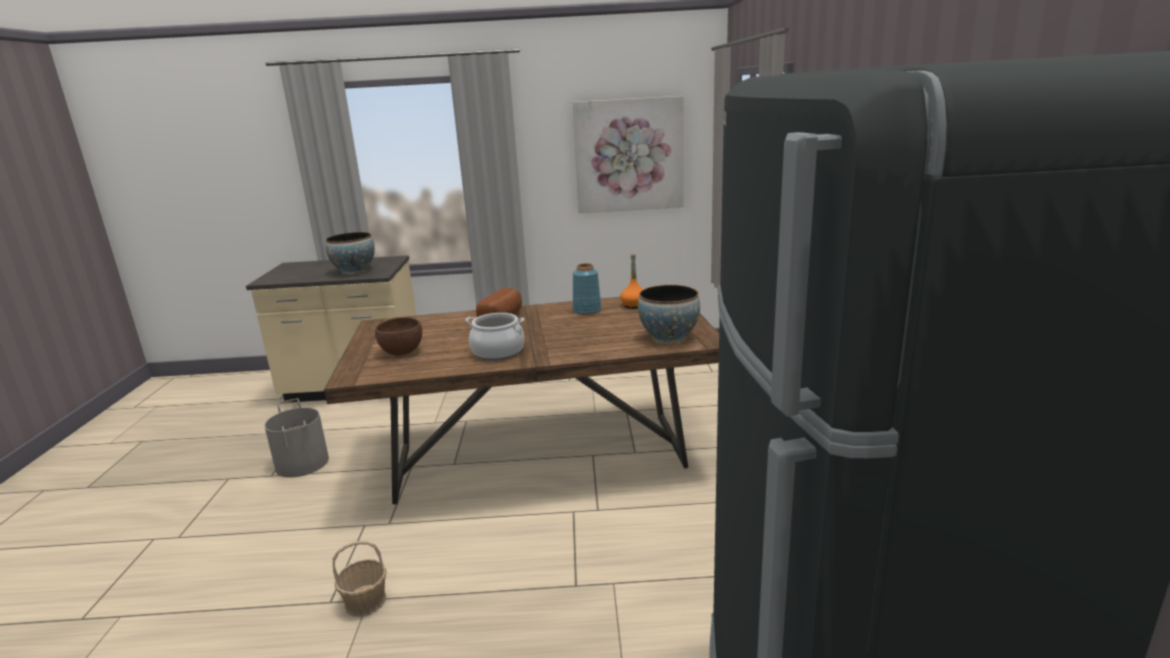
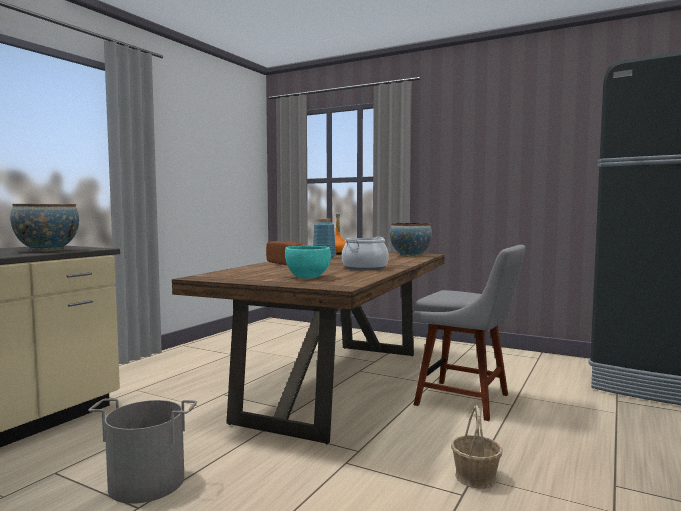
camera: 60 degrees left, 15 degrees down
(401, 352) = (307, 277): brown bowl -> turquoise bowl
(560, 549) = (467, 401): none -> grey chair
(629, 155) = (220, 165): picture -> none

